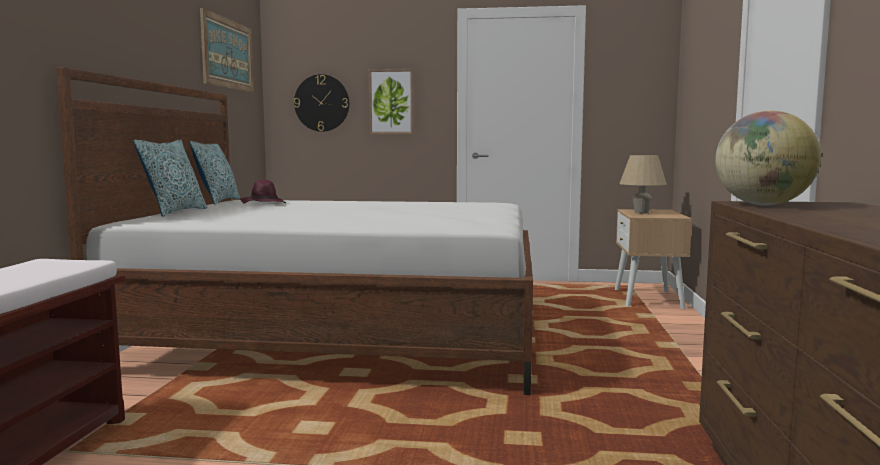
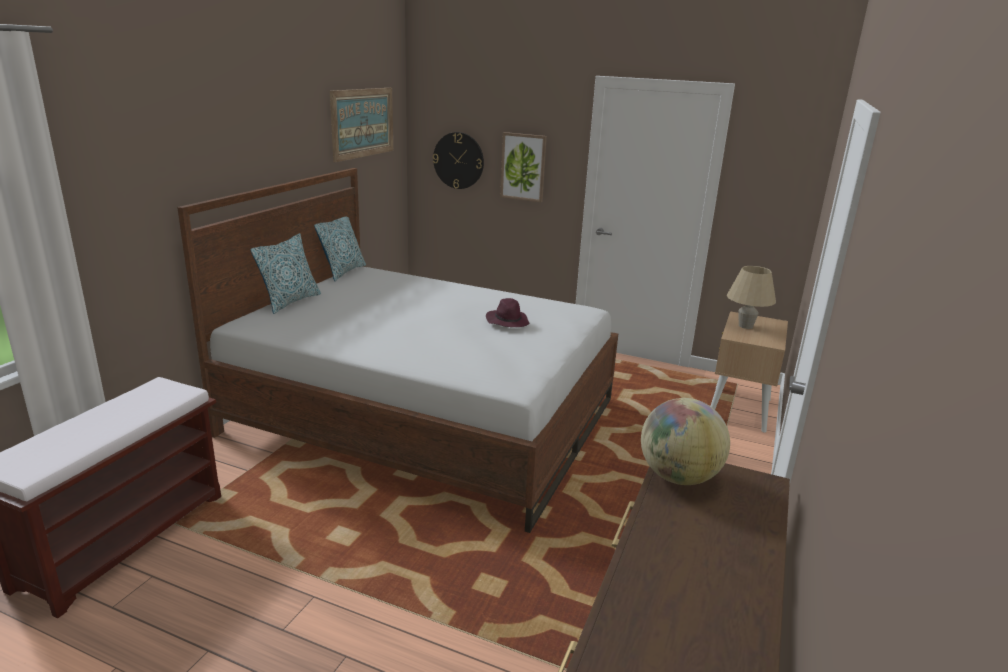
camera: 15 degrees right, 15 degrees up
(263, 204) = (373, 287): purple hat -> purple hat (507, 321)

